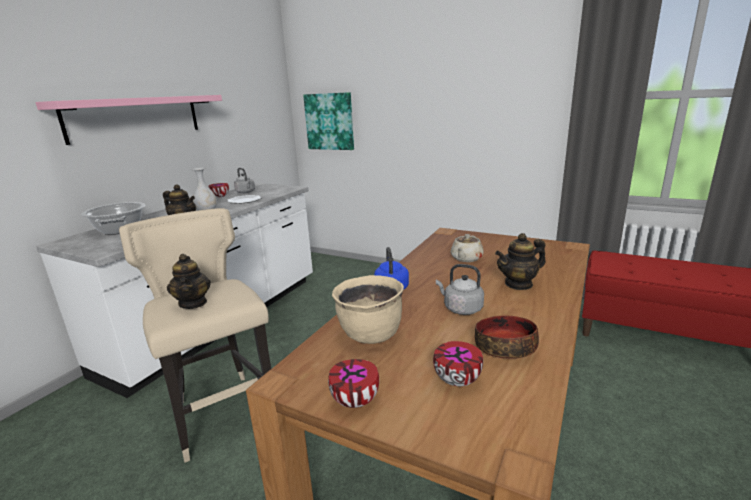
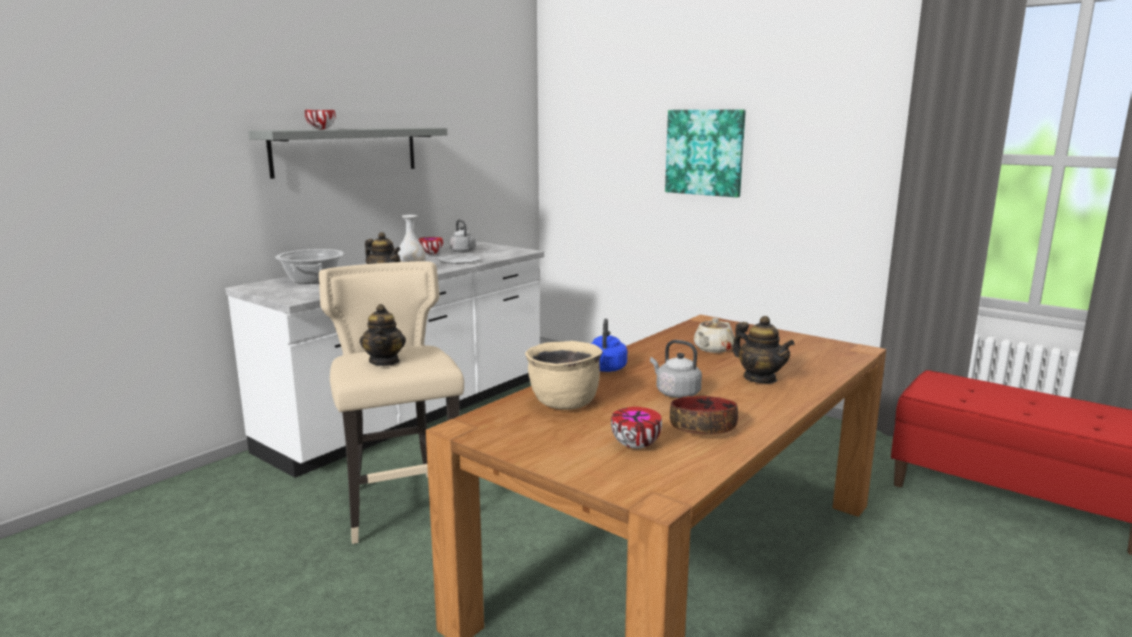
camera: 10 degrees right, 5 degrees down
(136, 117) = (346, 151): pink shelf -> grey shelf
(329, 121) = (586, 167): picture -> picture (705, 152)
(356, 401) = (528, 448): bowl -> bowl (321, 129)
(519, 284) = (760, 379): teapot -> teapot turned 120 degrees counterclockwise

